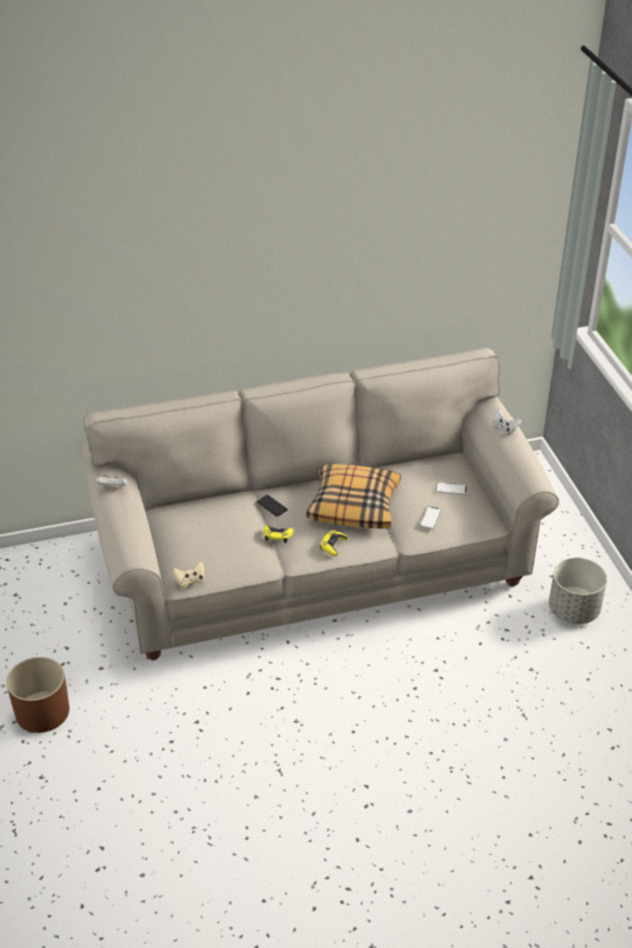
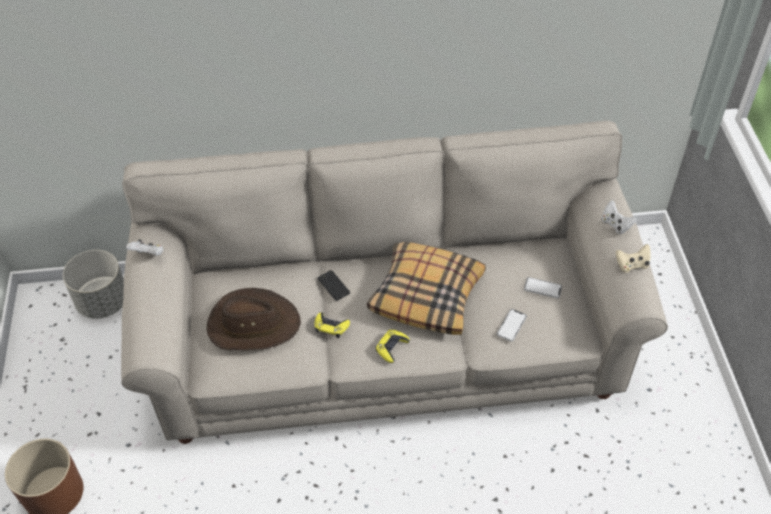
camera: 10 degrees right, 10 degrees up
(190, 581) = (218, 377): beige game controller -> beige game controller (632, 265)
(209, 540) = (253, 324): none -> brown hat
(574, 610) = (668, 439): grey planter -> grey planter (103, 301)

